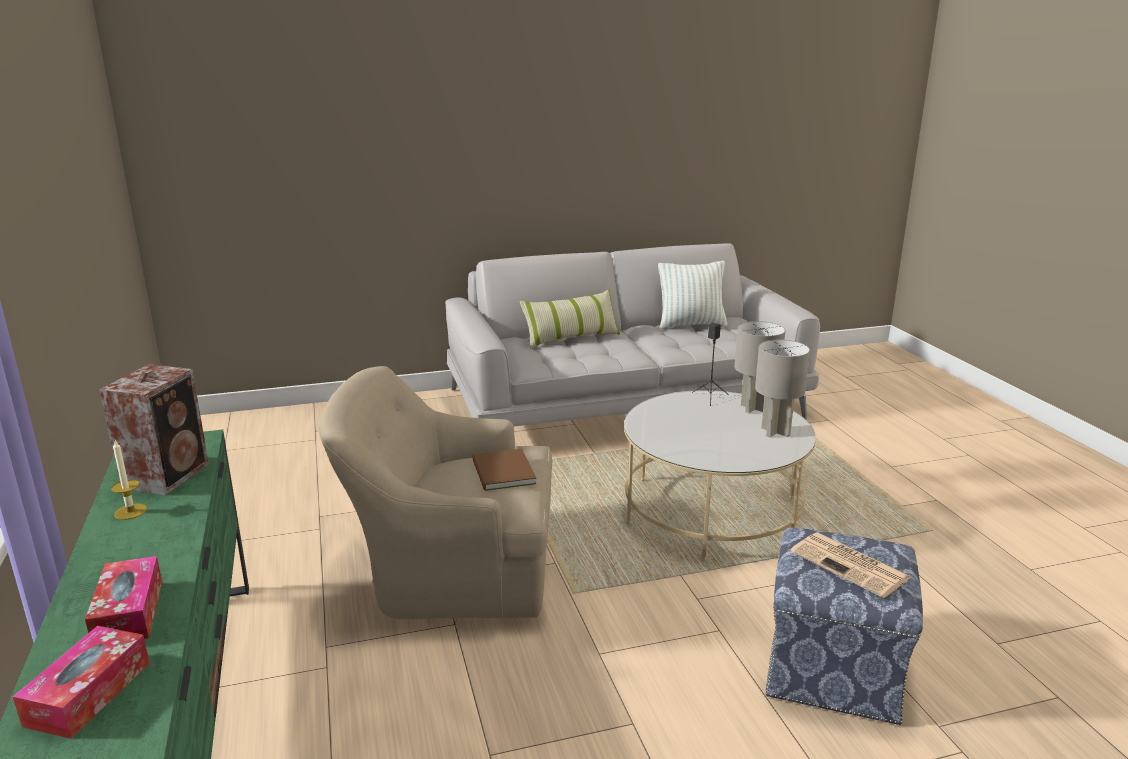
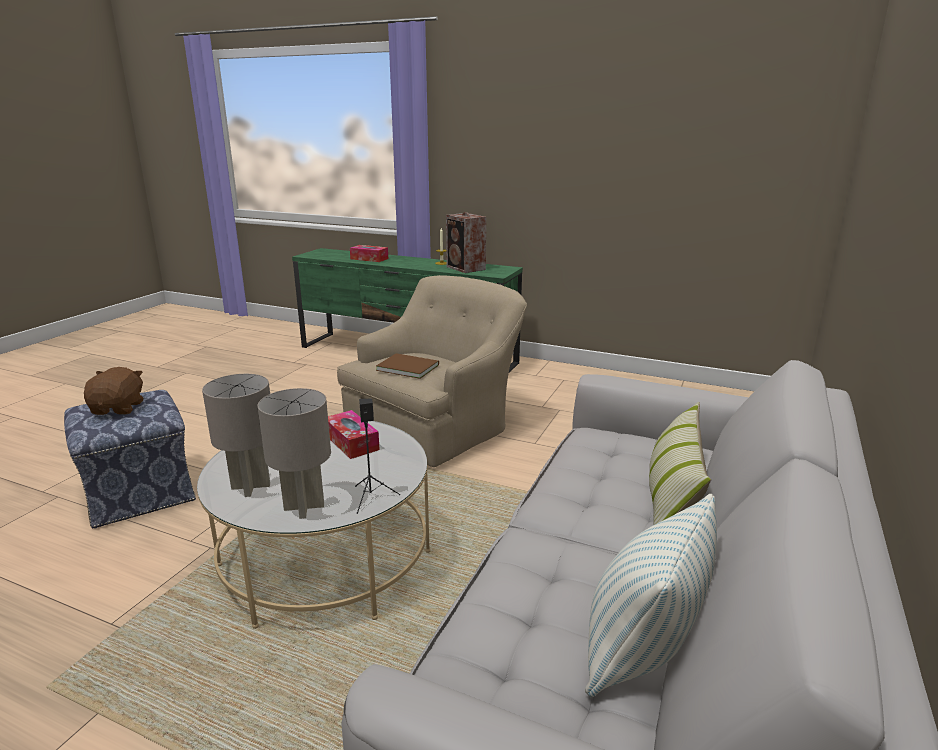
camera: 130 degrees right, 0 degrees up
(88, 693) = (338, 254): tissue box -> tissue box (351, 442)
(851, 565) = (119, 408): newspaper -> brown plush toy

